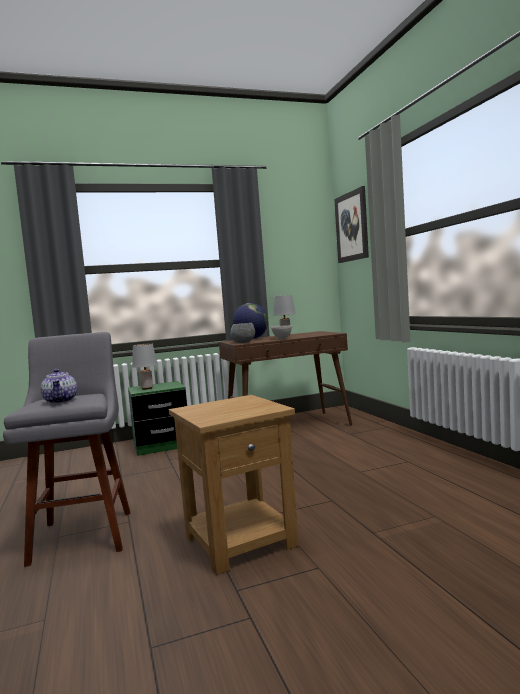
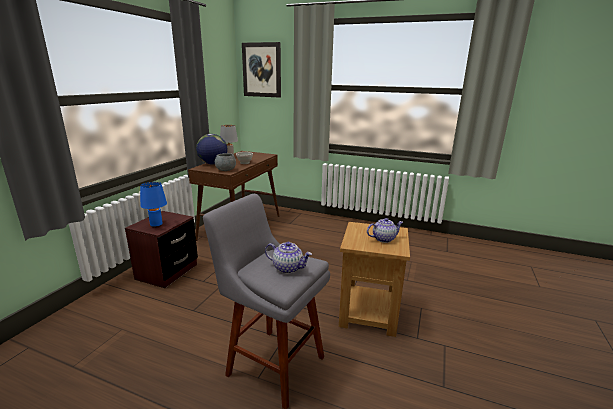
camera: 50 degrees left, 15 degrees up
(147, 388) = (156, 225): grey table lamp -> blue table lamp
(161, 446) = (167, 272): green nightstand -> brown nightstand
(230, 410) = (383, 239): none -> teapot

